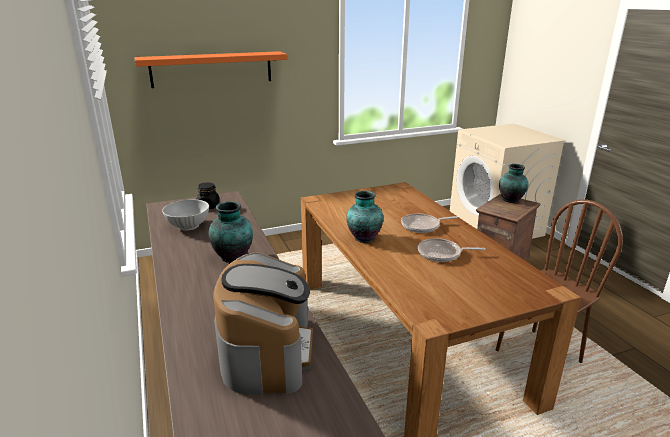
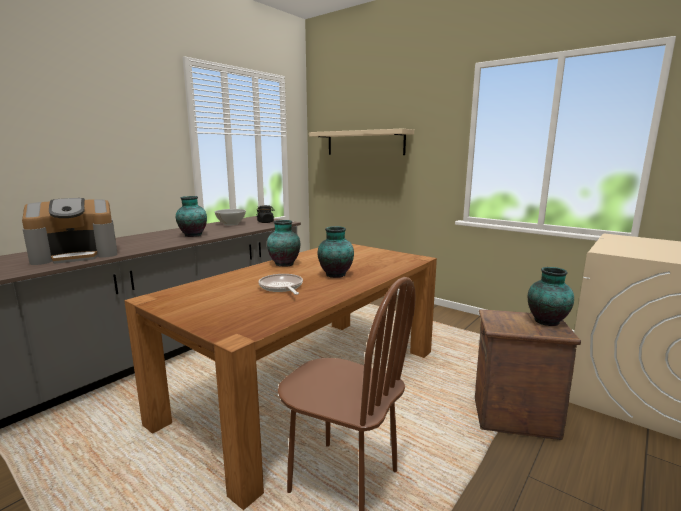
camera: 60 degrees right, 10 degrees down
(212, 69) = (364, 143): orange shelf -> beige shelf
(422, 226) = (335, 275): frying pan -> vase

